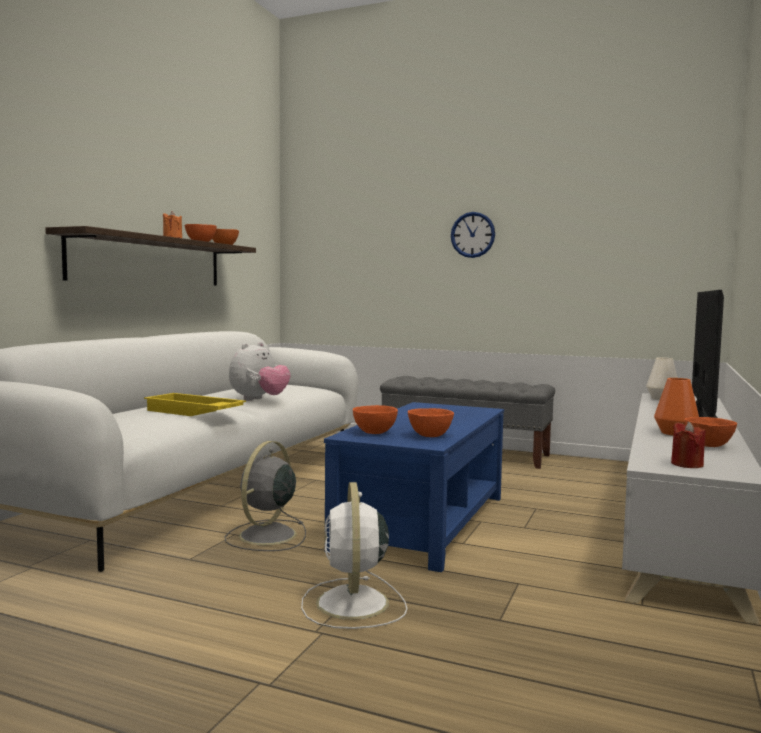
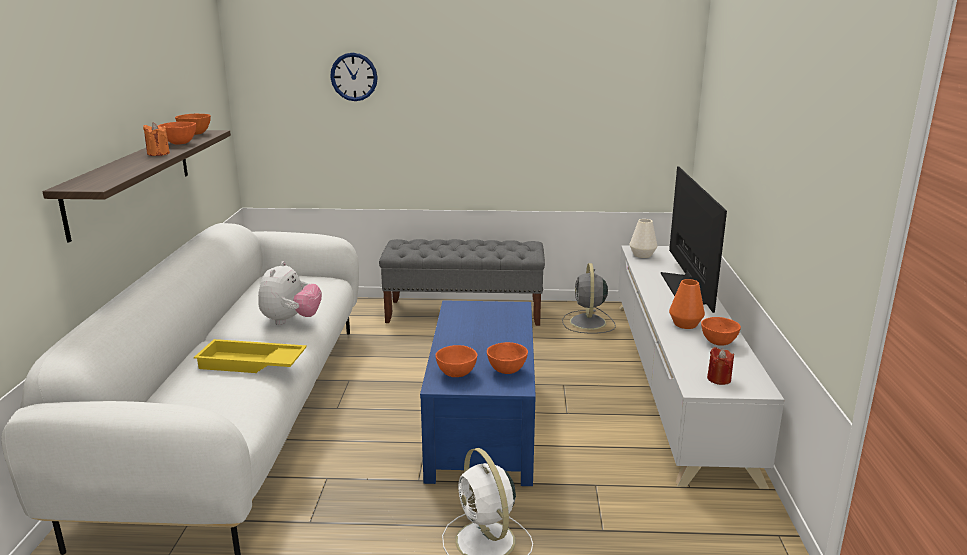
camera: 20 degrees left, 15 degrees up
(266, 536) = (358, 474): grey fan -> grey fan (588, 323)
(472, 235) = (456, 93): wall clock -> wall clock (354, 77)

